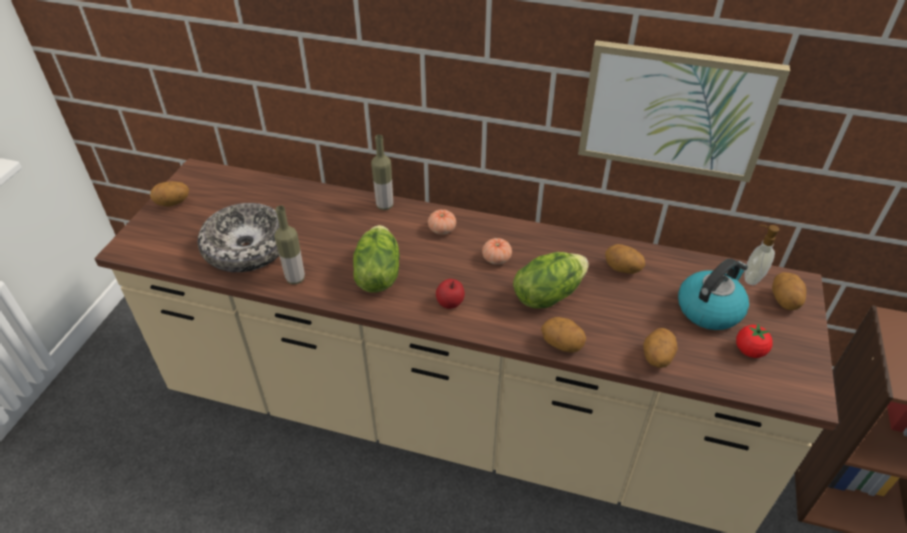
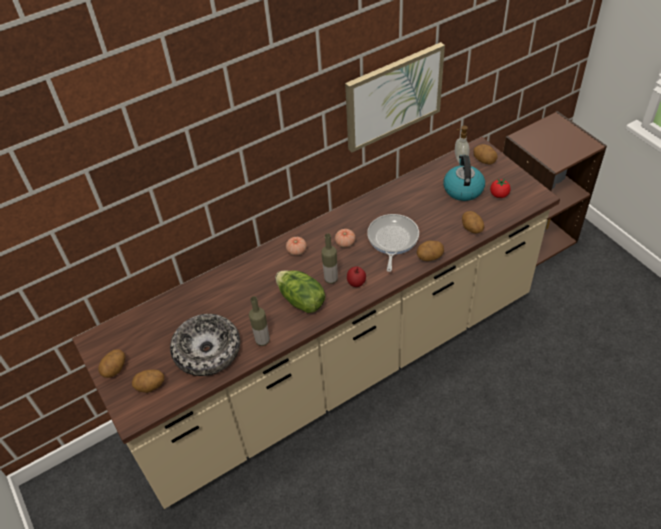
camera: 45 degrees left, 5 degrees up
(384, 205) = (246, 263): bottle -> bottle (331, 279)
(547, 294) = (392, 240): lettuce -> frying pan
(622, 269) = (406, 200): potato -> potato (150, 386)

